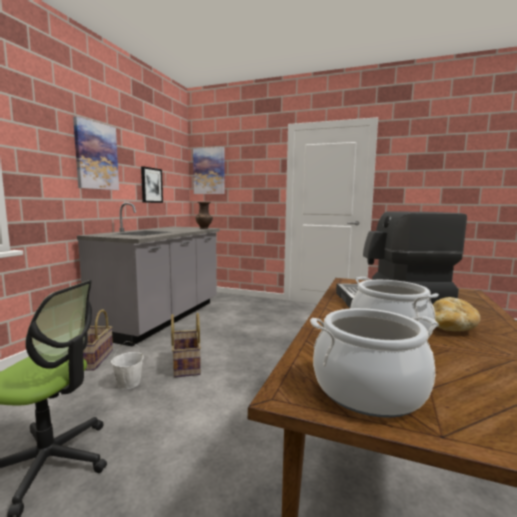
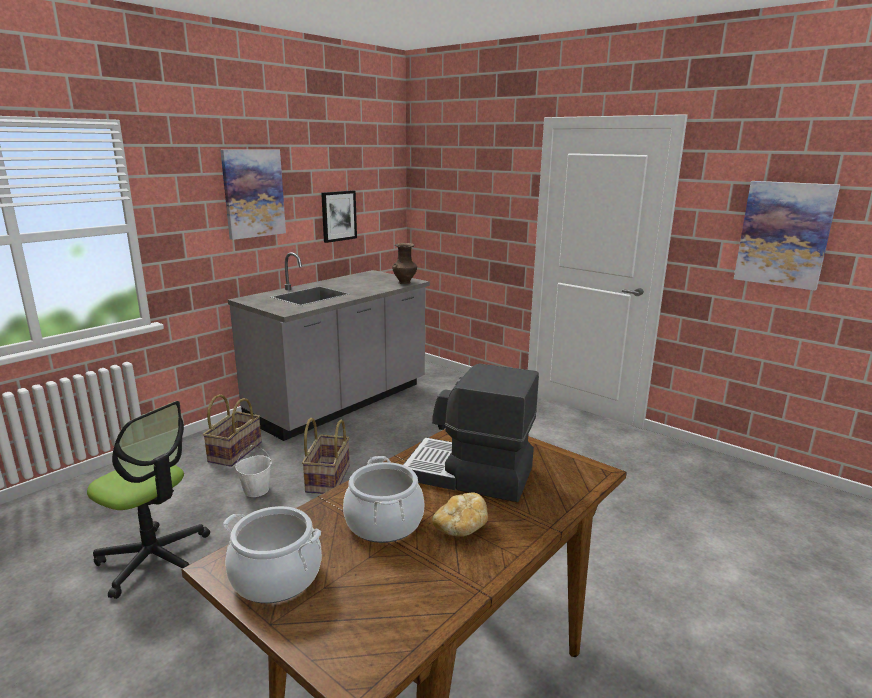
camera: 20 degrees right, 10 degrees up
(209, 171) = (432, 184): picture -> picture (784, 234)

